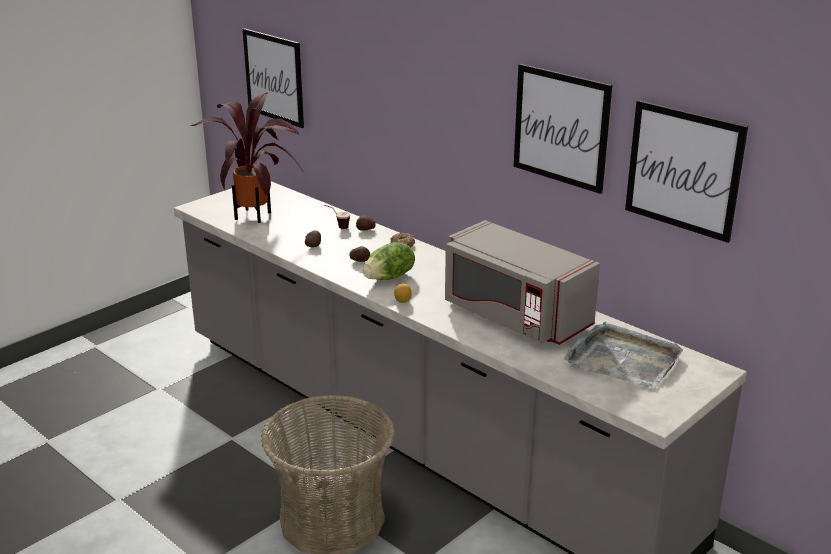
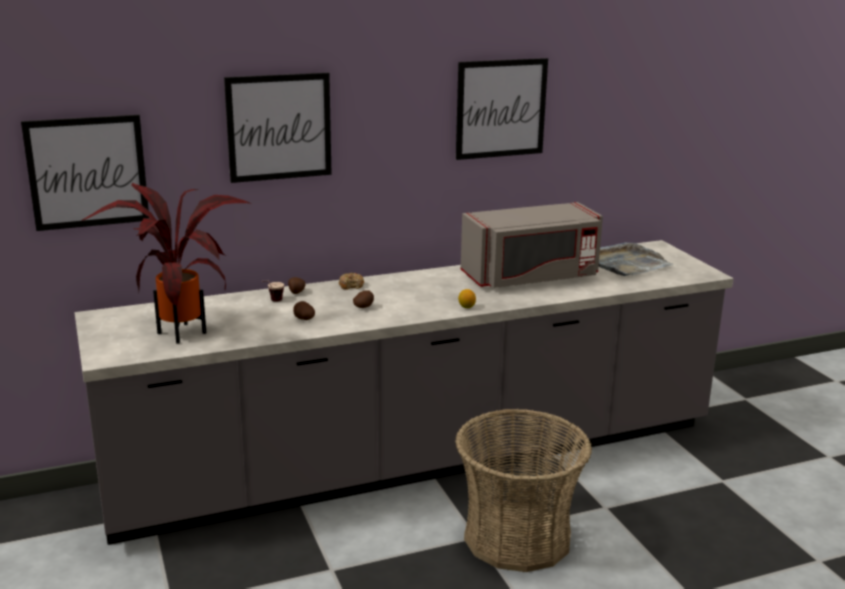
camera: 65 degrees left, 5 degrees down
(390, 277) = (414, 302): lettuce -> none
(683, 170) = (606, 109): picture -> picture (279, 127)

